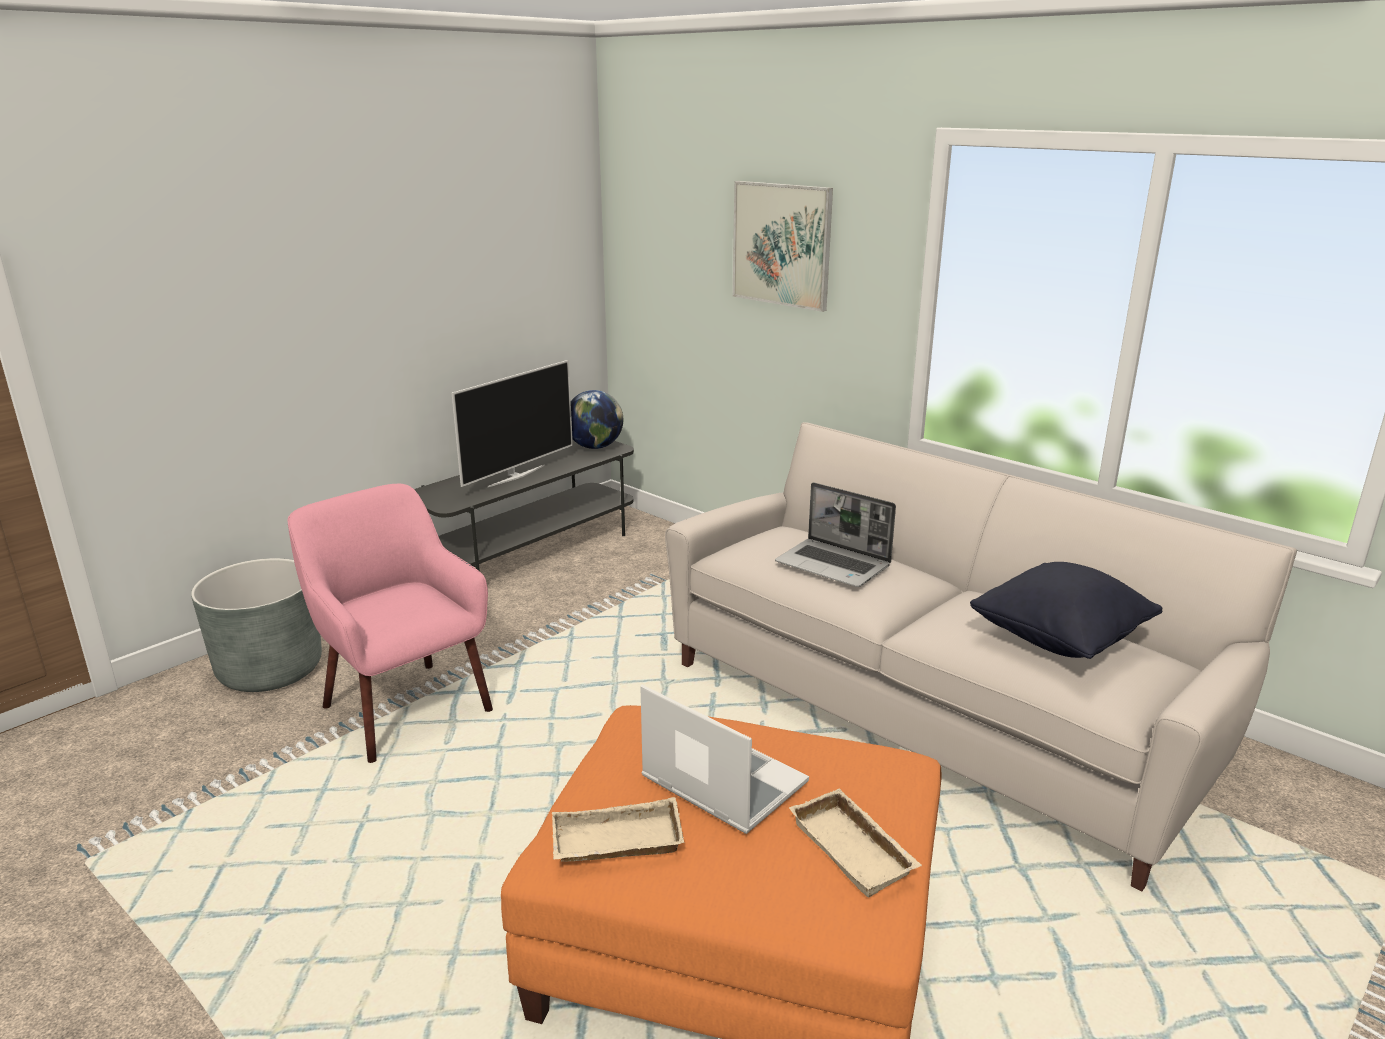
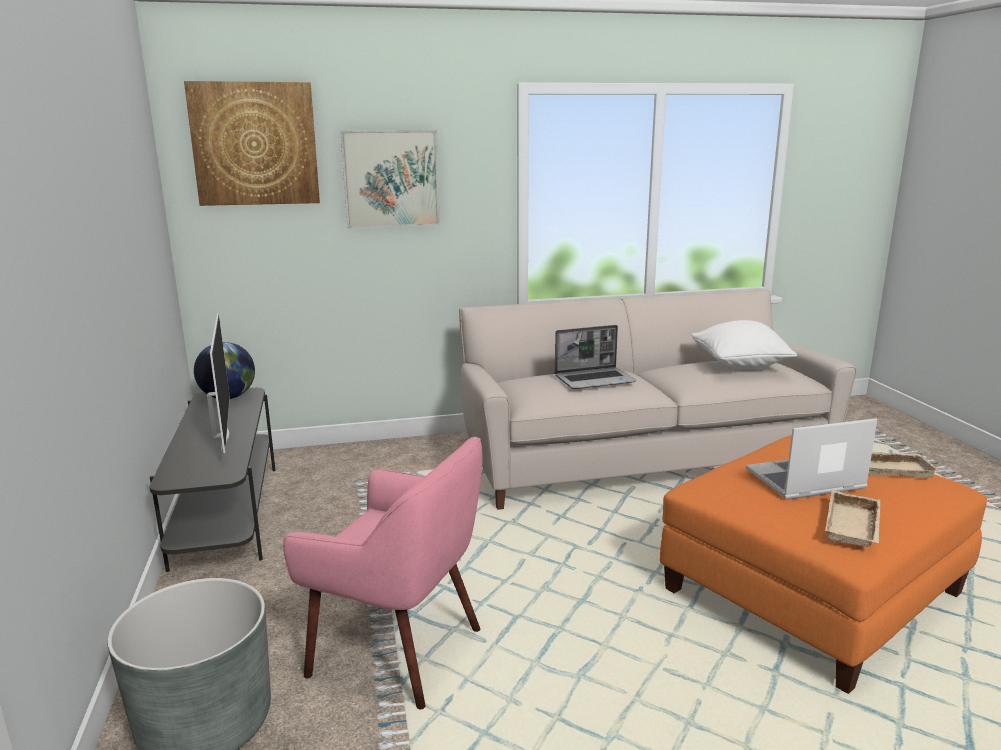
camera: 55 degrees left, 5 degrees down
(404, 708) = (399, 651): pink armchair -> pink armchair turned 150 degrees counterclockwise
(667, 189) = (255, 144): none -> picture
(1059, 640) = (739, 366): black pillow -> white pillow

